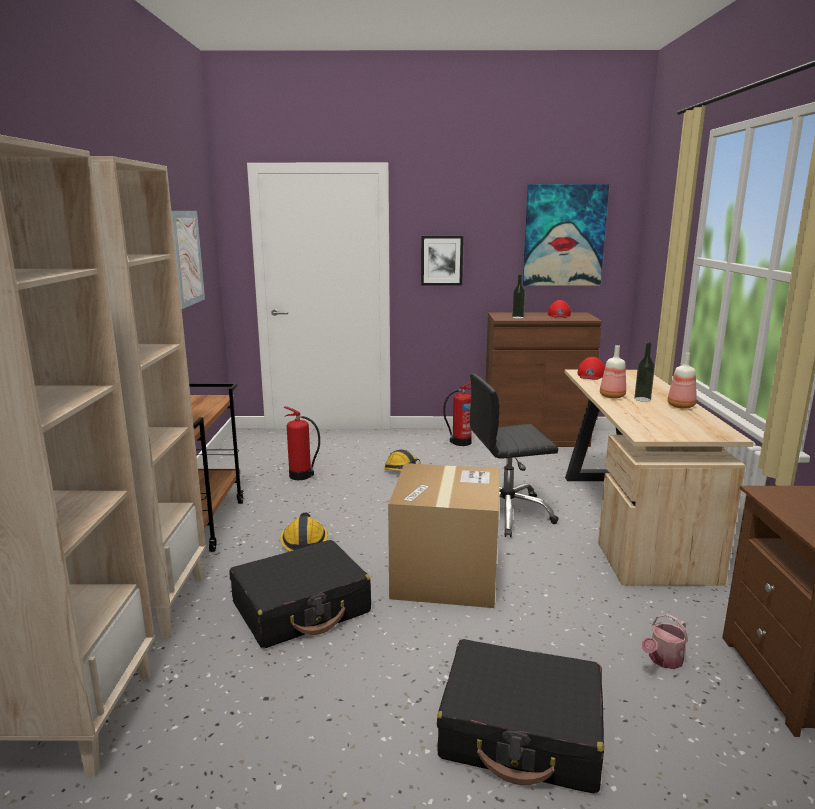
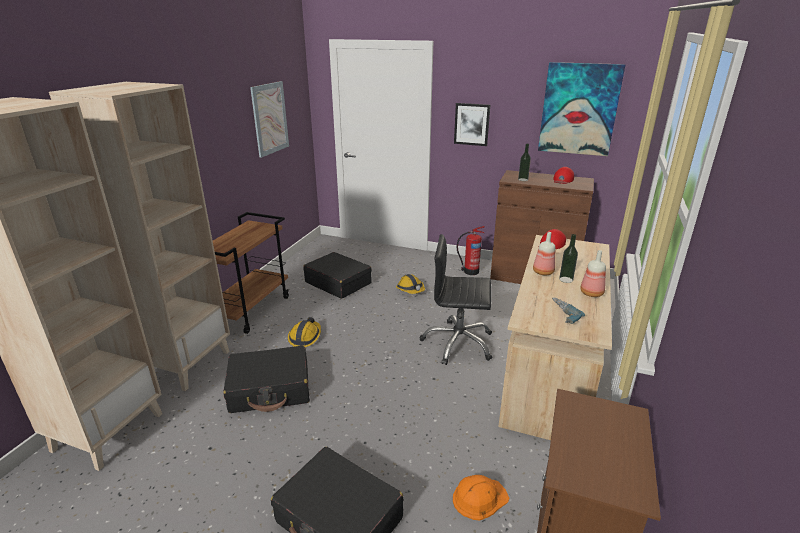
camera: 20 degrees right, 10 degrees up
(301, 476) = (338, 283): fire extinguisher -> black suitcase
(445, 575) = (377, 386): cardboard box -> none
(663, 660) = (479, 498): watering can -> orange hard hat
(674, 425) = (561, 314): none -> power drill

